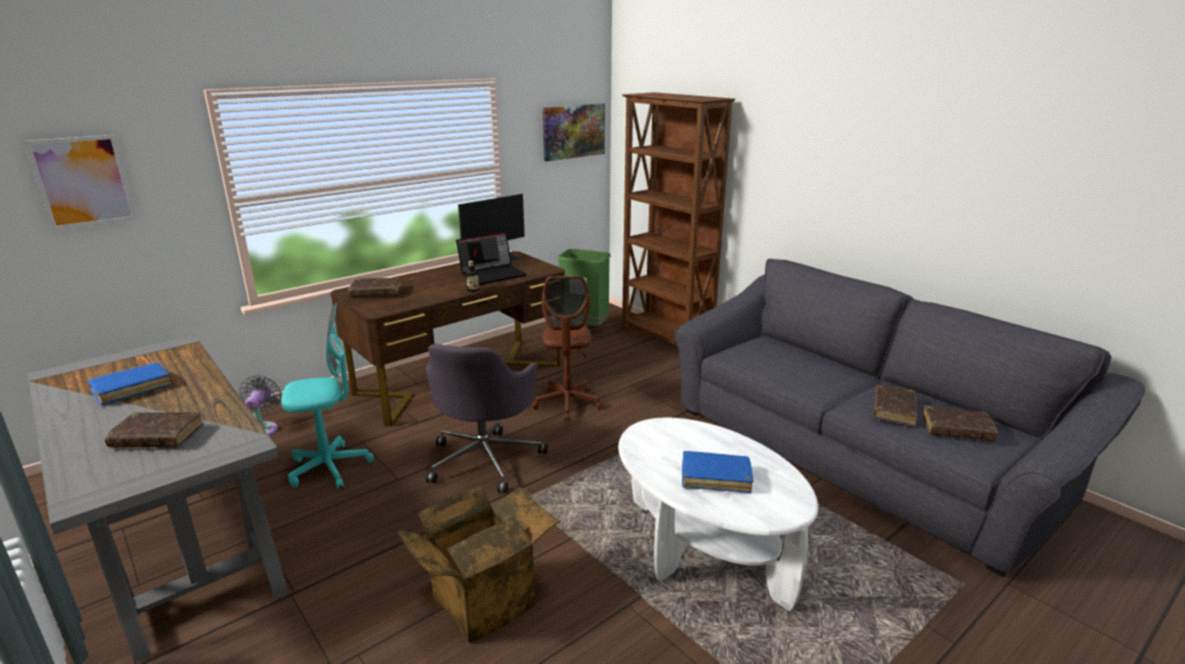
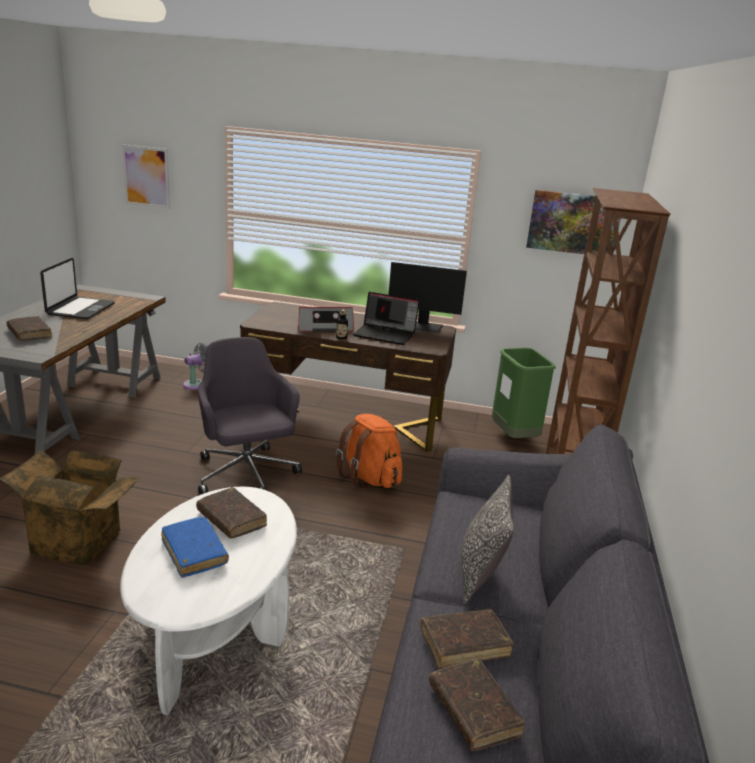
camera: 50 degrees right, 0 degrees up
(132, 389) = (80, 309): blue book -> laptop
(329, 468) = (176, 423): turquoise office chair -> none
(376, 293) = (288, 313): brown book -> brown book (231, 519)
(438, 289) = (324, 327): none -> radio
(485, 459) = (246, 474): grey office chair -> grey office chair turned 90 degrees clockwise
(568, 404) = (370, 478): brown office chair -> orange backpack
(822, 380) = (480, 574): none -> pillow

